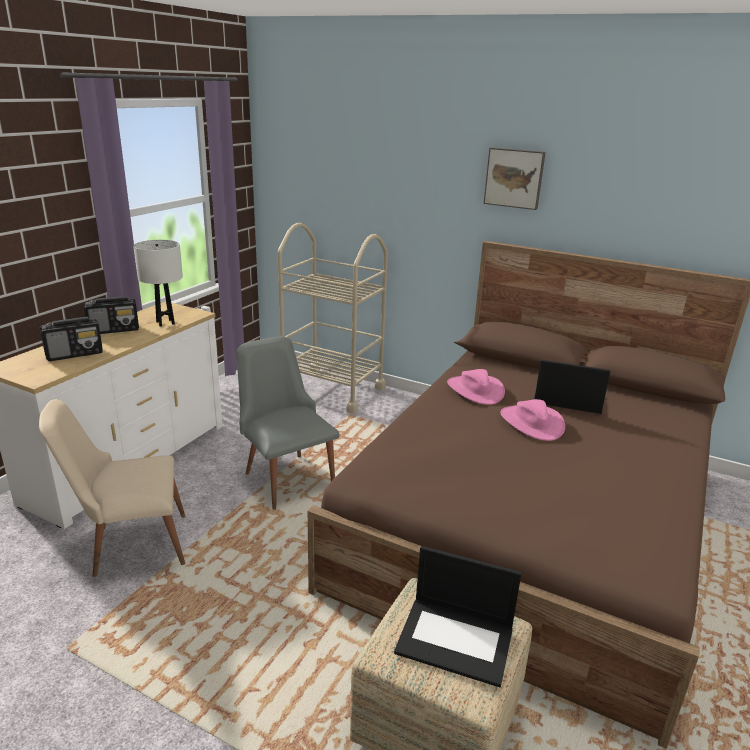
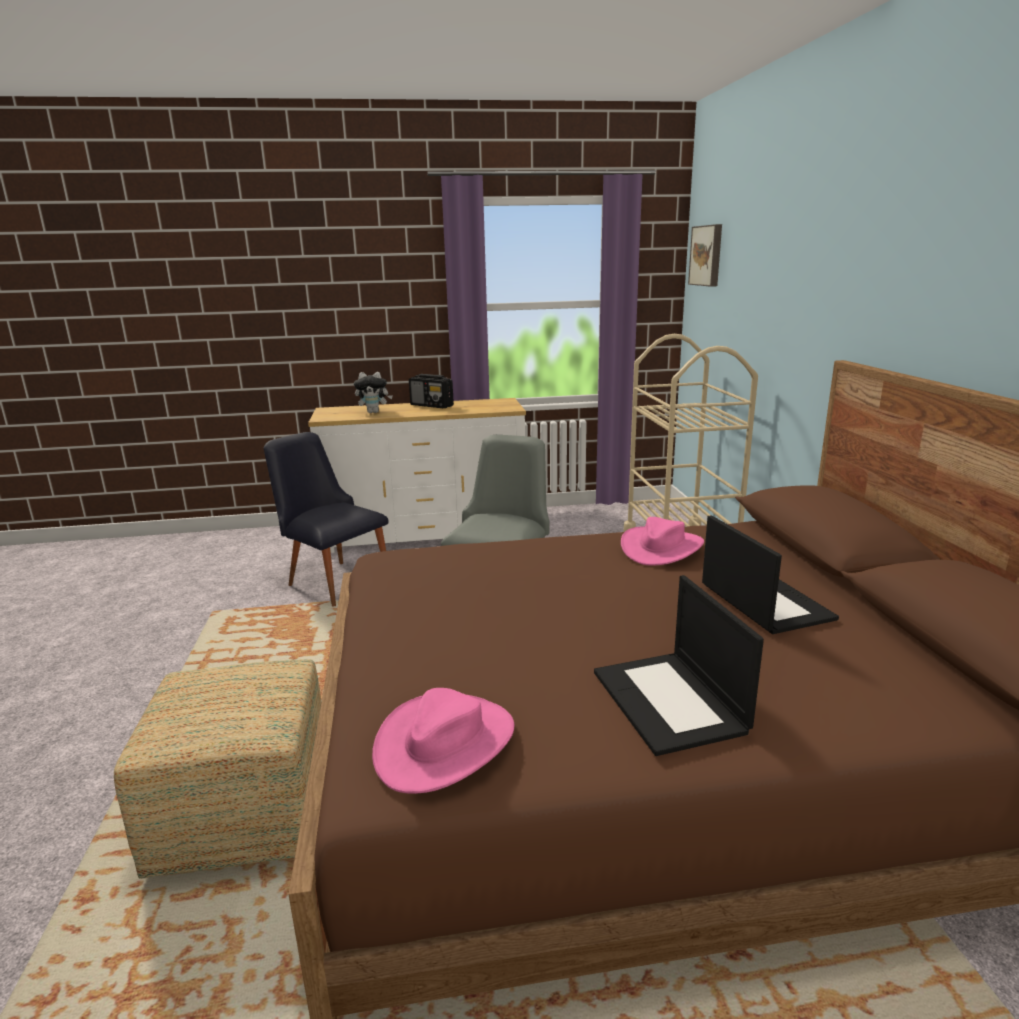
camera: 55 degrees right, 5 degrees down
(75, 354) = (374, 412): radio -> plush toy
(129, 545) = (333, 580): beige chair -> black chair
(165, 323) = (473, 408): white table lamp -> none
(456, 640) = (221, 706): laptop -> laptop (670, 702)
(514, 178) = (892, 257): picture -> picture (707, 255)
(531, 423) = (640, 596): pink hat -> pink hat (445, 742)

